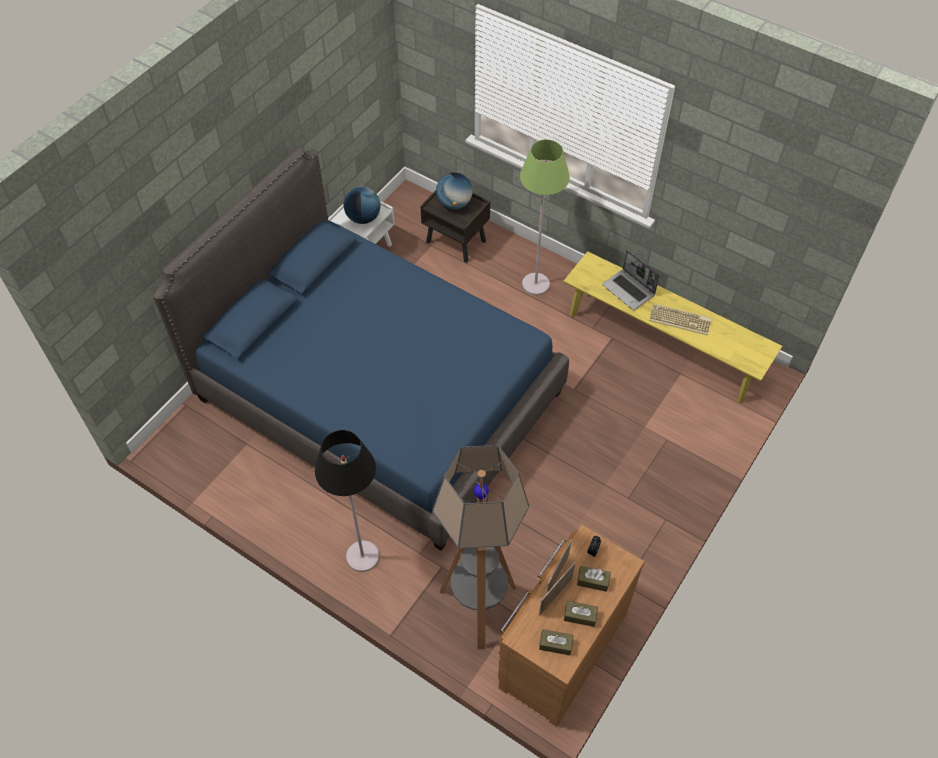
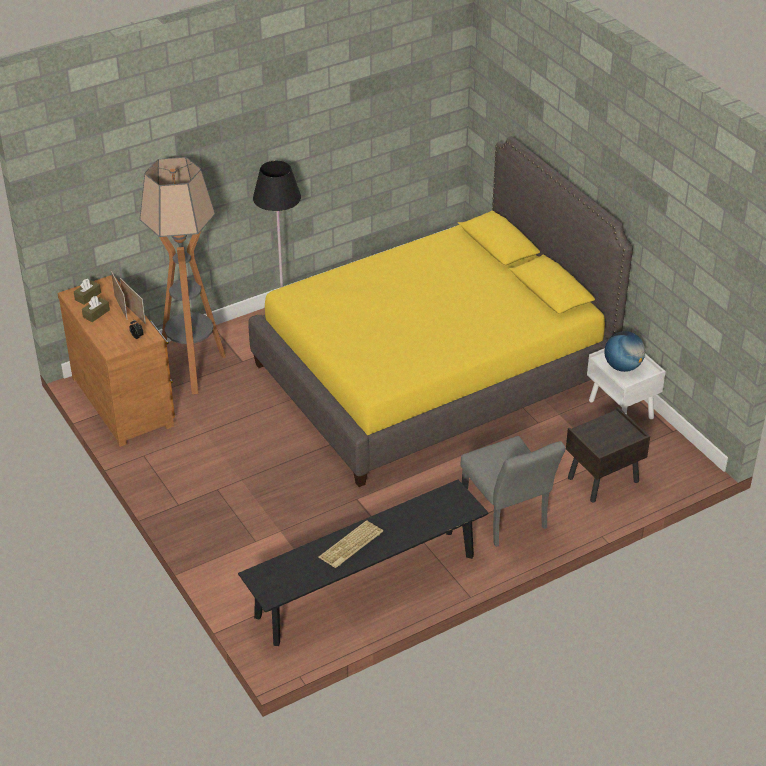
camera: 115 degrees right, 15 degrees down
(379, 395) = (433, 373): blue bed -> yellow bed
(454, 204) = (611, 434): globe -> none
(536, 284) = (507, 520): green floor lamp -> grey chair
(593, 581) = (115, 328): brown tissue box -> none
(629, 290) = (414, 522): laptop -> none
(662, 345) = (366, 586): yellow bench -> black bench

